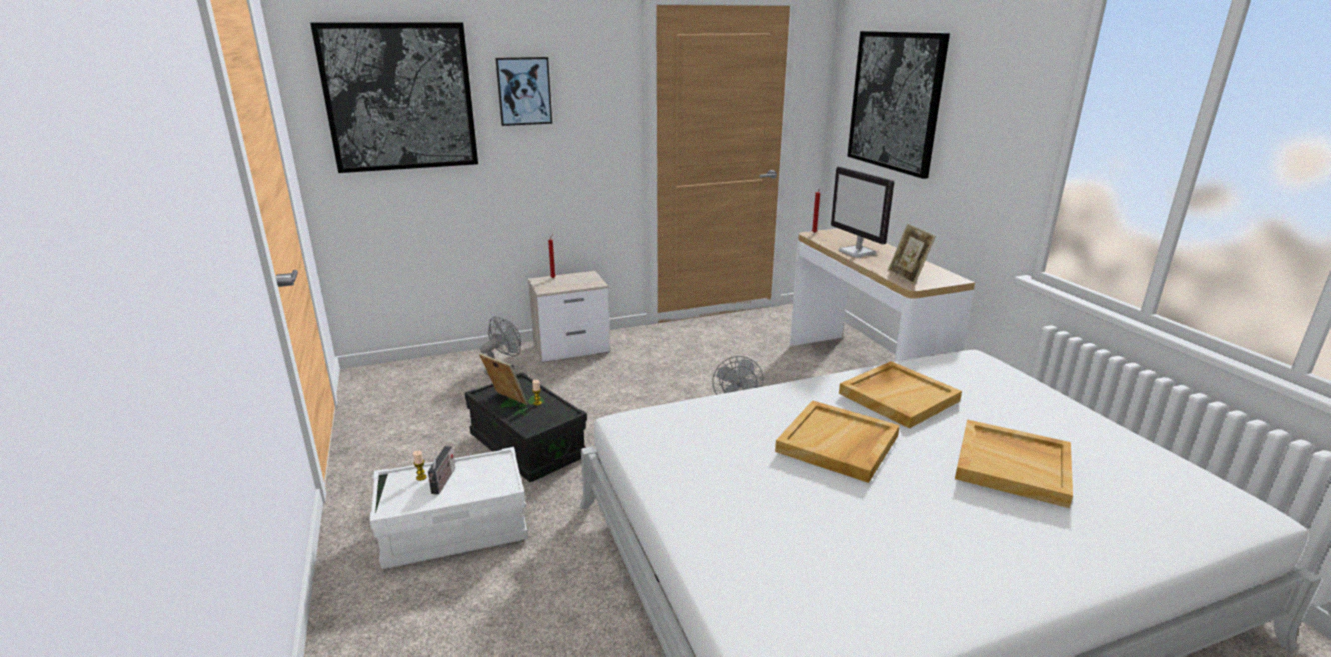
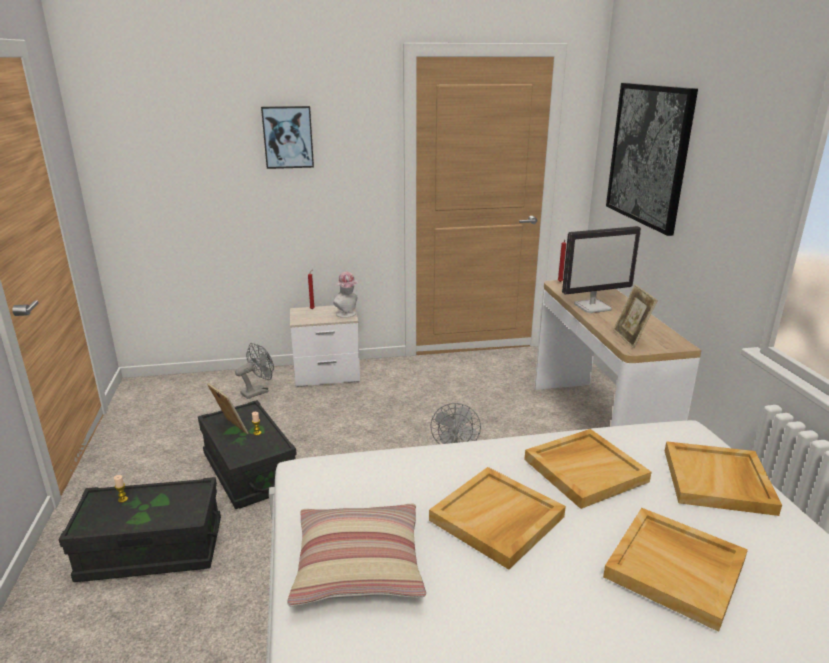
camera: 10 degrees right, 0 degrees up
(400, 97) = (174, 142): picture -> none
(443, 482) = (139, 506): radio -> none
(455, 530) = (152, 550): white storage box -> black storage box
(594, 280) = (348, 314): none -> hat
(725, 495) = (358, 565): none -> pillow
(857, 252) = (593, 307): monitor -> monitor turned 90 degrees counterclockwise
(1018, 395) = (718, 481): none -> beige tray

